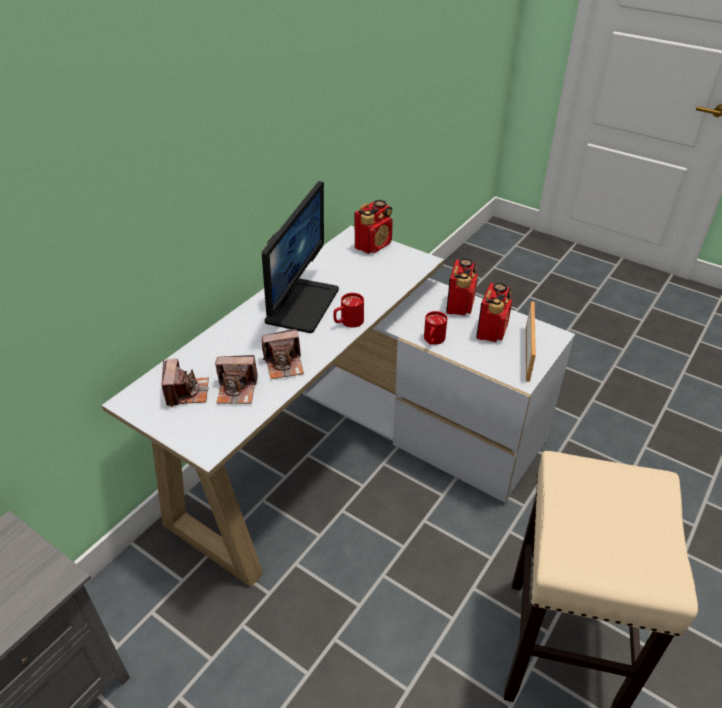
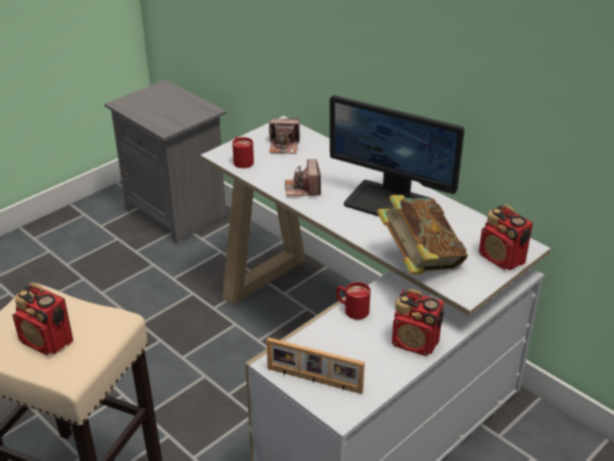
camera: 100 degrees right, 5 degrees down
(237, 390) = (278, 166): camera -> none
(348, 322) = (355, 226): red mug -> red mug (242, 160)
(389, 283) = (419, 260): none -> book
(492, 330) = (361, 360): radio -> radio (47, 342)

